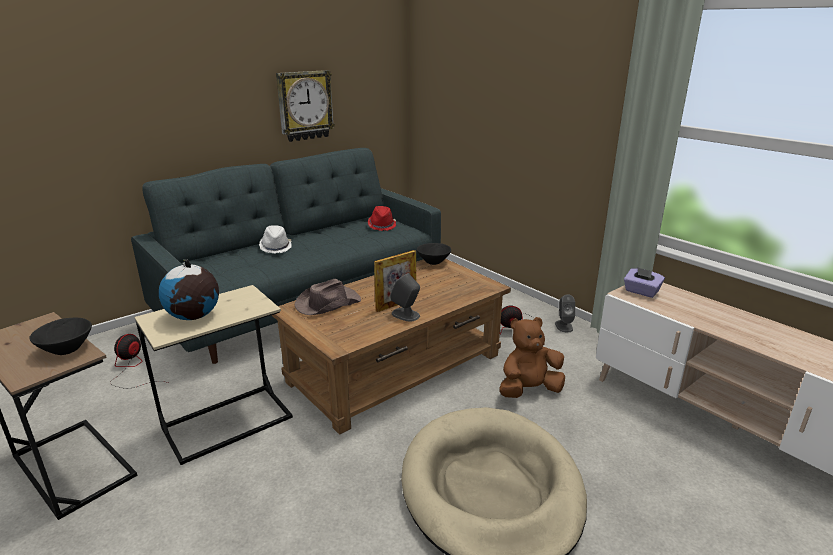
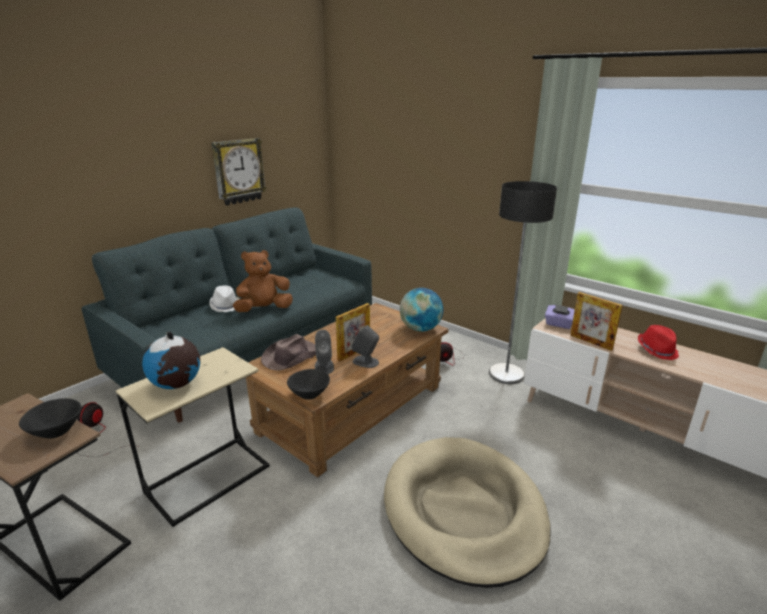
camera: 10 degrees left, 0 degrees up
(382, 225) = (318, 278): red hat -> red hat (657, 350)
(434, 262) = (375, 309): black bowl -> black bowl (310, 394)
(478, 285) = (420, 329): none -> globe
(529, 390) = (472, 416): brown plush toy -> brown plush toy (264, 309)
(564, 326) = (486, 355): grey speaker -> grey speaker (324, 366)
(582, 348) = (506, 374): none -> floor lamp
(674, 314) = (591, 342): none -> picture frame

